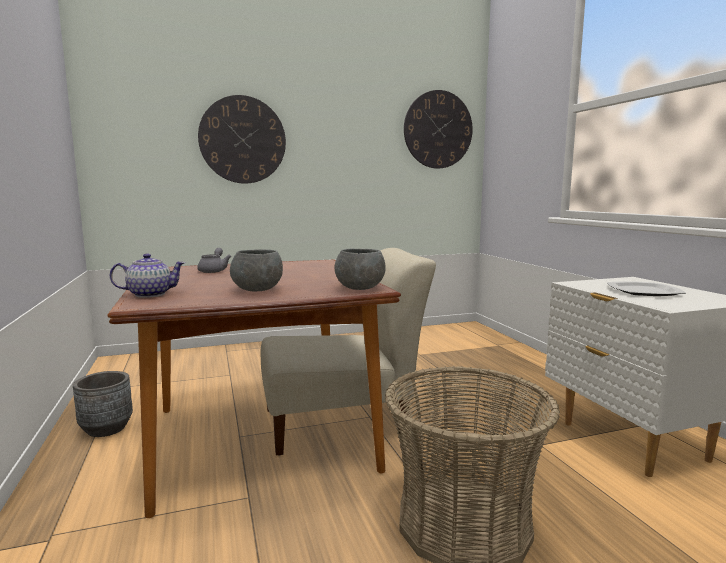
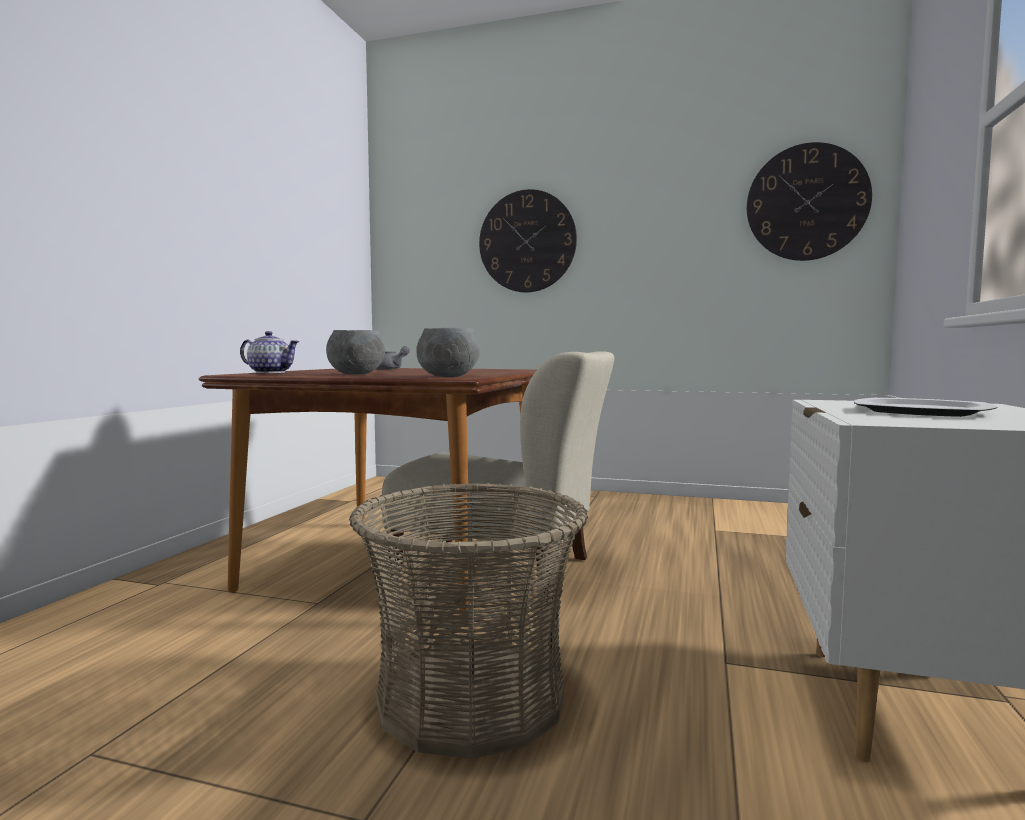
camera: 35 degrees right, 5 degrees down
(106, 428) = (301, 526): grey planter -> none

